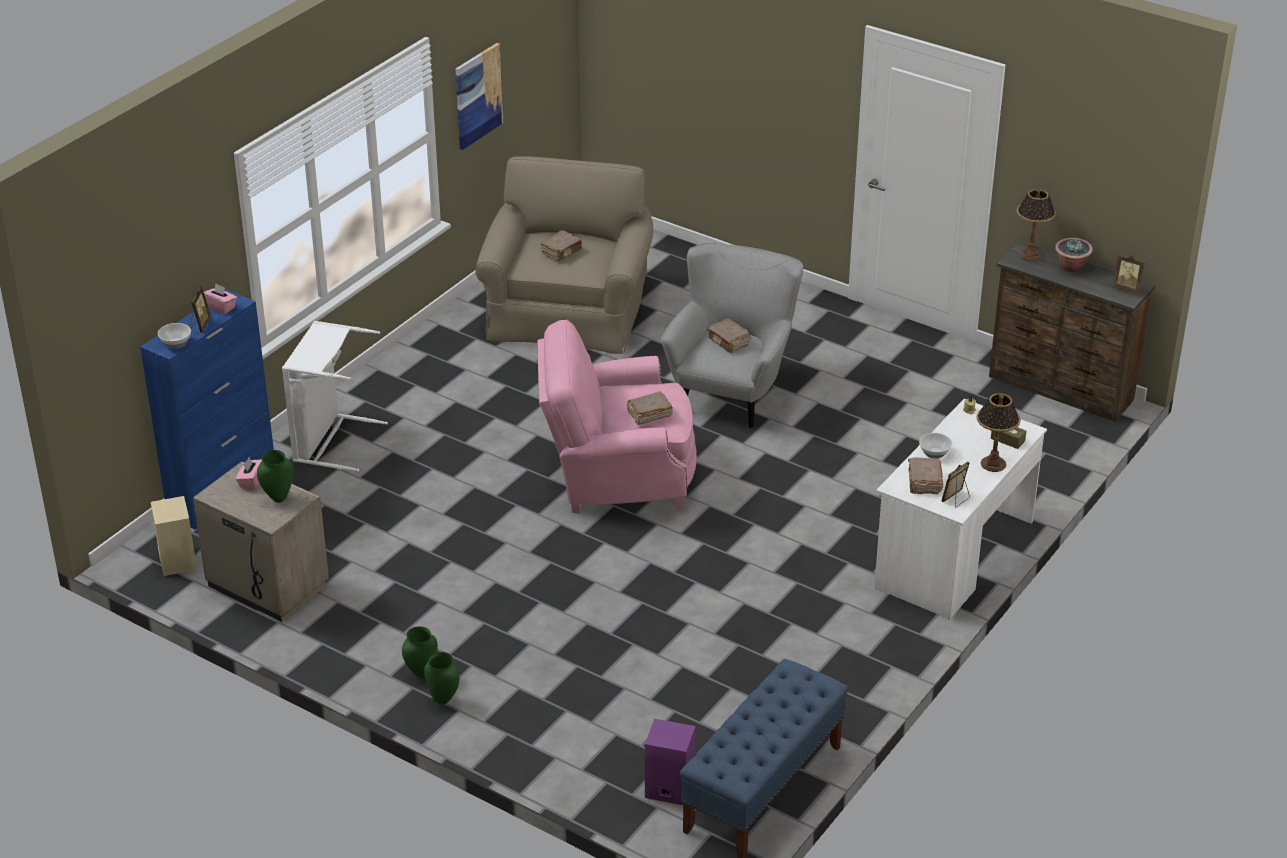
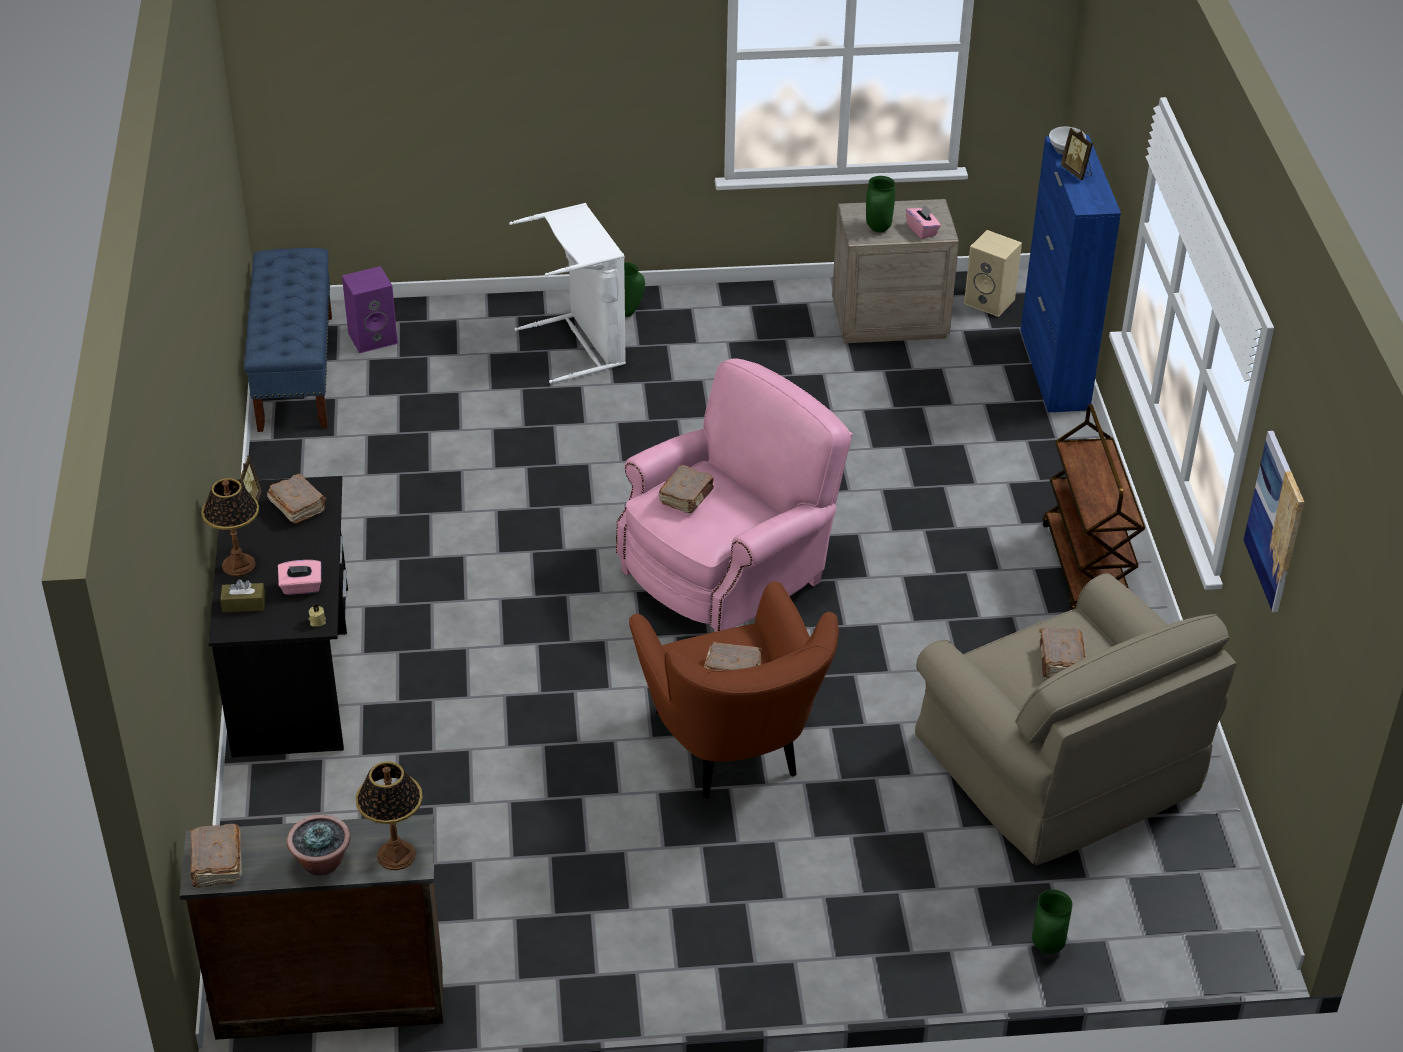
camera: 140 degrees right, 5 degrees up
(220, 307) = (1092, 194): pink tissue box -> pink tissue box (301, 587)
(330, 441) = (1046, 462): white laundry basket -> white laundry basket (581, 344)
(407, 378) = (1086, 569): none -> brown cart
(421, 673) = (670, 321): green vase -> green vase (1048, 947)
(732, 391) = (733, 751): grey armchair -> brown armchair
(934, 453) = (314, 546): bowl -> none
(954, 555) = (292, 670): white desk -> black desk
(1127, 288) = (216, 864): picture frame -> brown book

